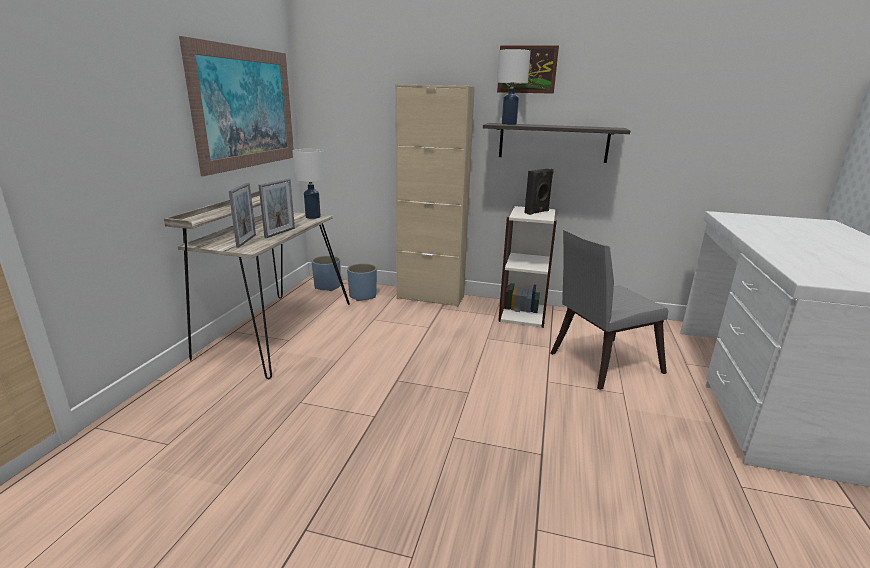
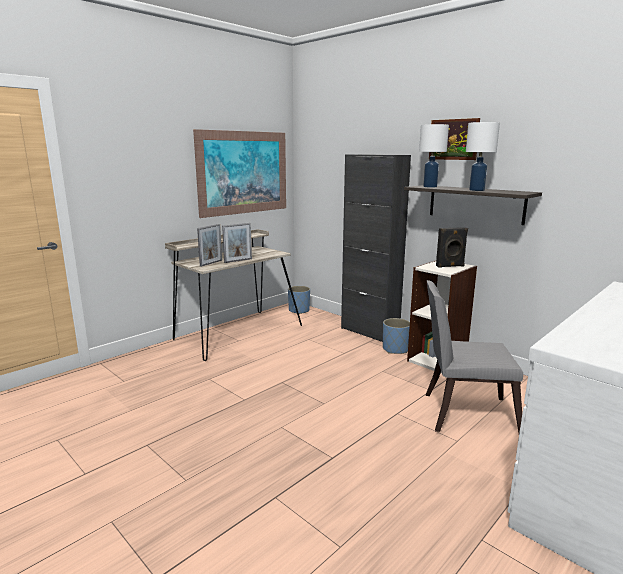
camera: 30 degrees right, 5 degrees down
(313, 217) = (276, 253): white table lamp -> white table lamp (477, 190)
(363, 296) = (317, 321): blue planter -> blue planter (395, 349)
(430, 297) = (369, 332): beige cabinet -> black cabinet

